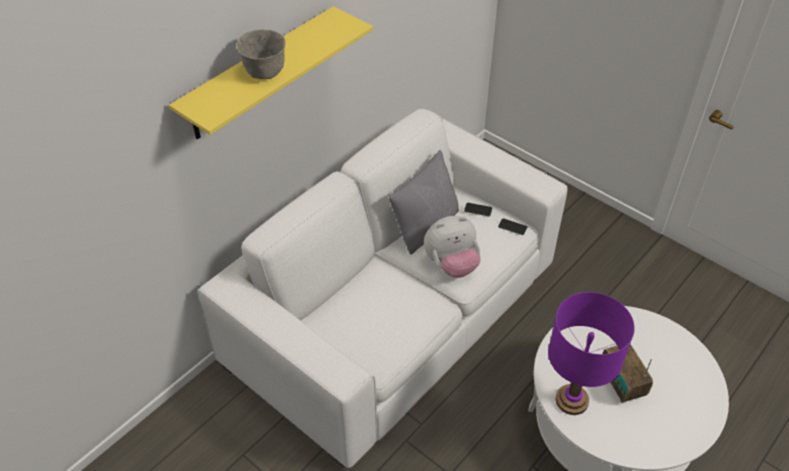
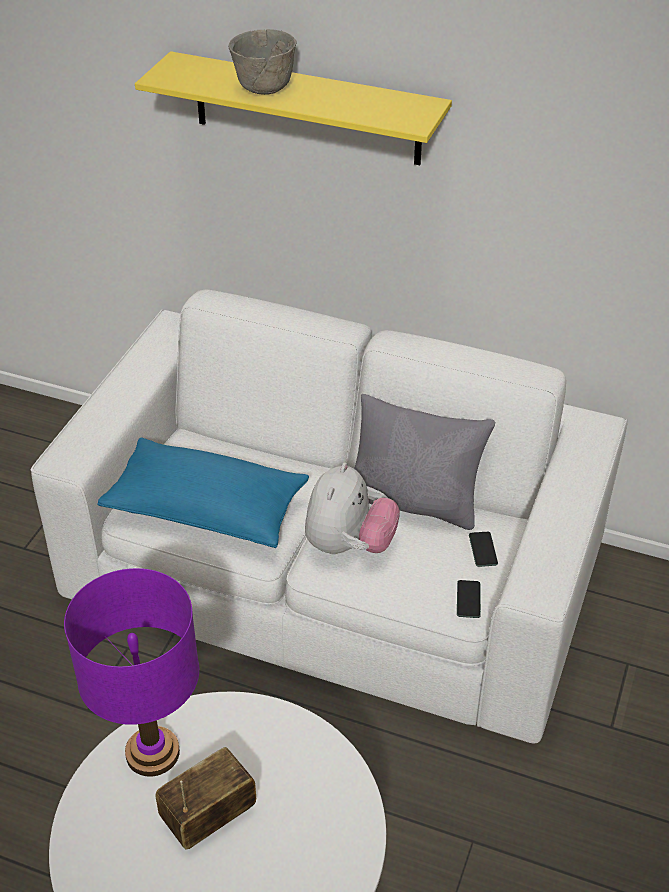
camera: 70 degrees right, 5 degrees down
(391, 326) = (206, 510): none -> blue pillow
(451, 265) = (349, 545): plush toy -> plush toy turned 120 degrees counterclockwise

